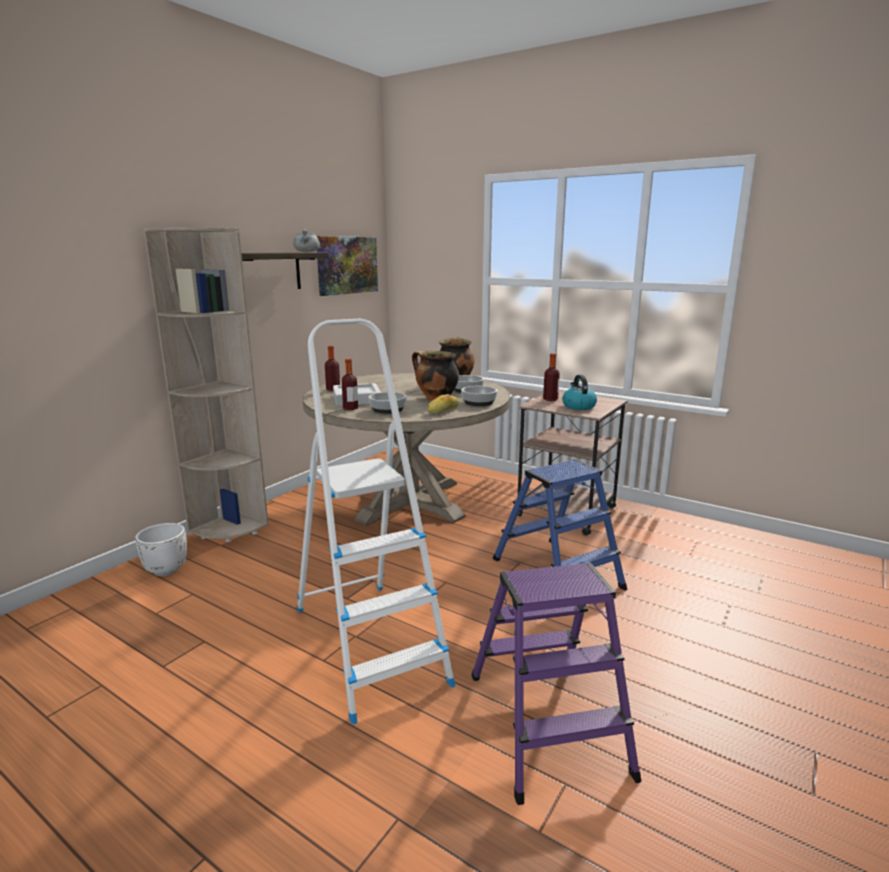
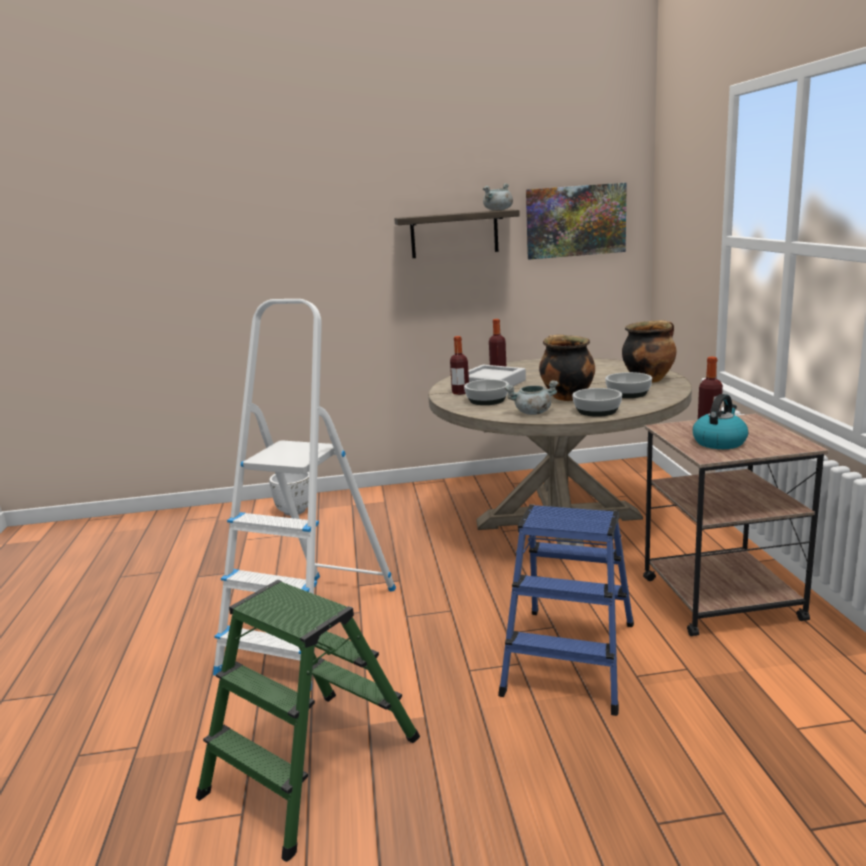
camera: 50 degrees right, 0 degrees up
(230, 534) = (371, 498): beige bookcase -> none
(443, 411) = (532, 413): bread -> grey cooking pot
(546, 722) = (312, 766): purple step ladder -> green step ladder

